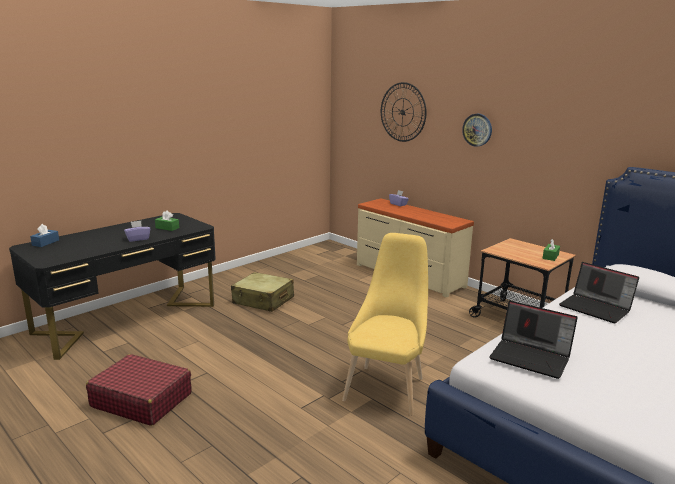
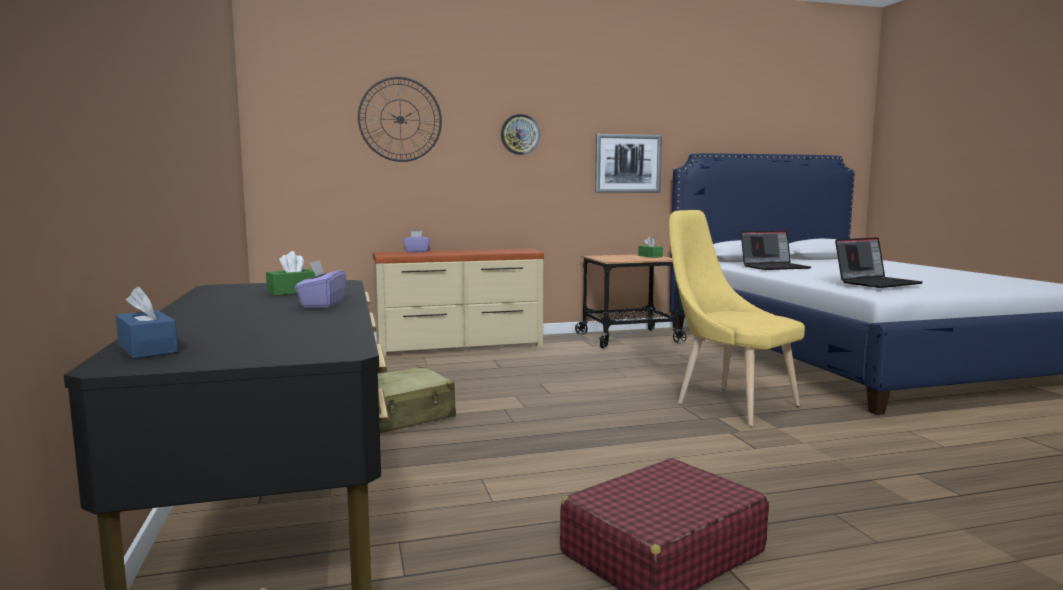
camera: 60 degrees left, 10 degrees down
(567, 166) = (628, 163): none -> picture

